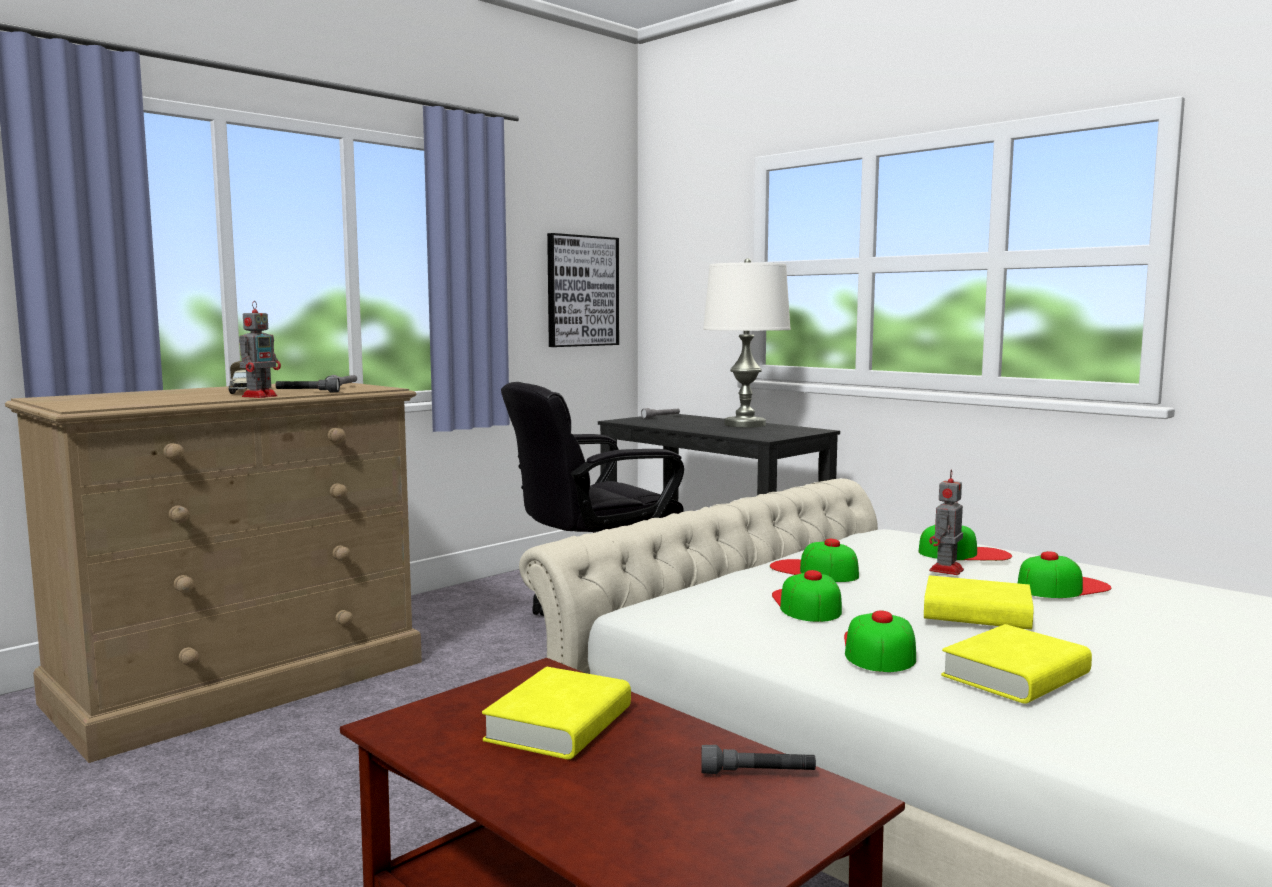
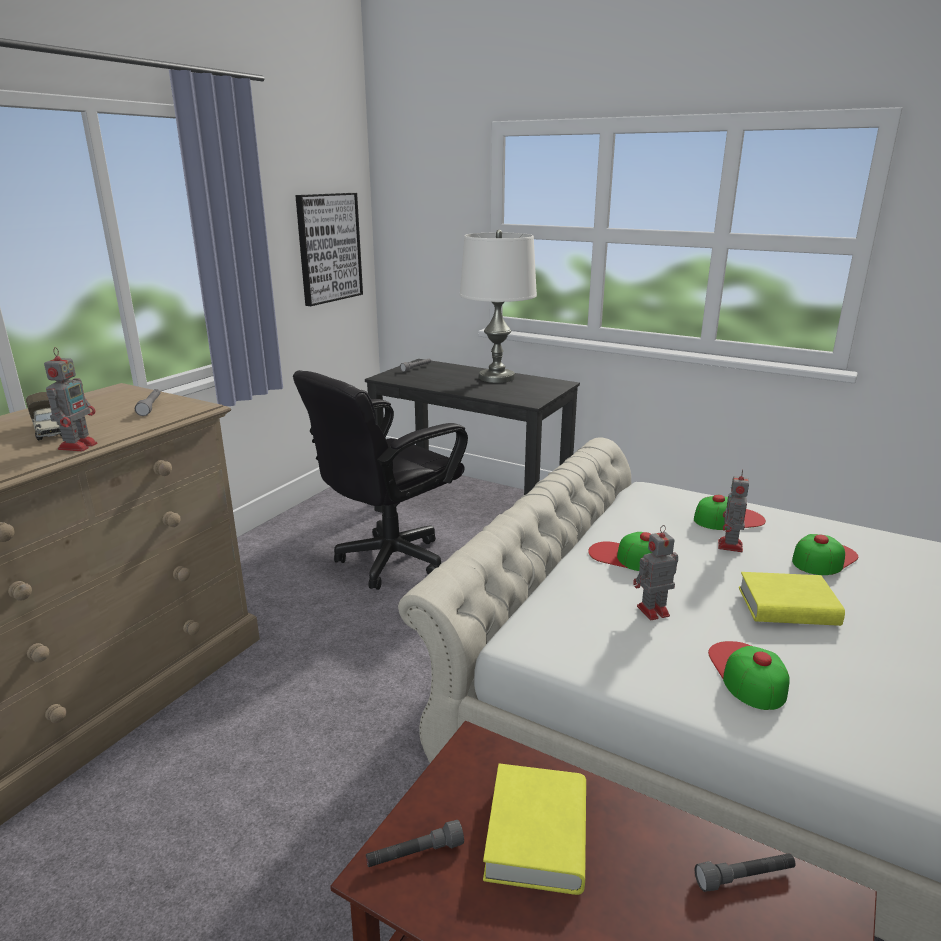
camera: 15 degrees left, 15 degrees up
(307, 392) = (123, 427): grey flashlight -> grey flashlight (415, 854)
(806, 604) = (651, 611): cap -> toy robot
(1015, 675) = (867, 696): yellow book -> none

